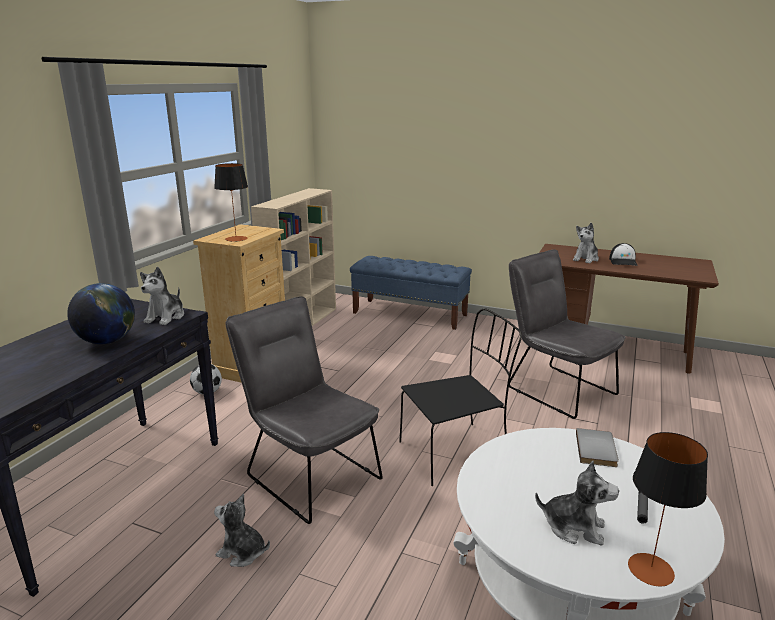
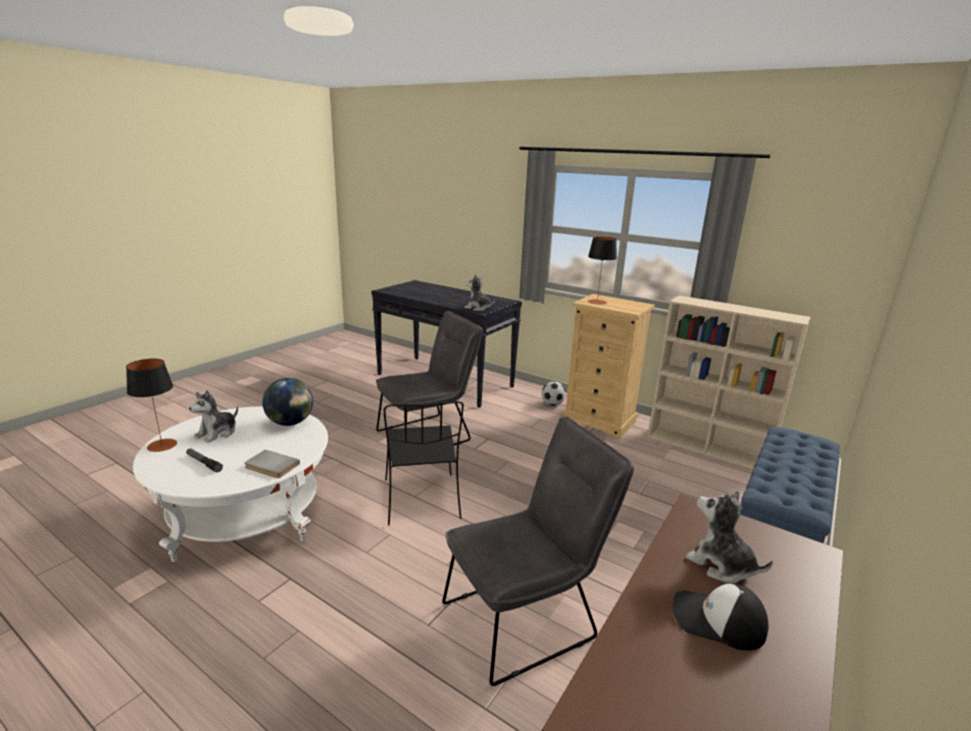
camera: 100 degrees right, 0 degrees up
(107, 341) = (447, 300): globe -> globe (290, 423)
(242, 552) = (369, 413): plush toy -> none

